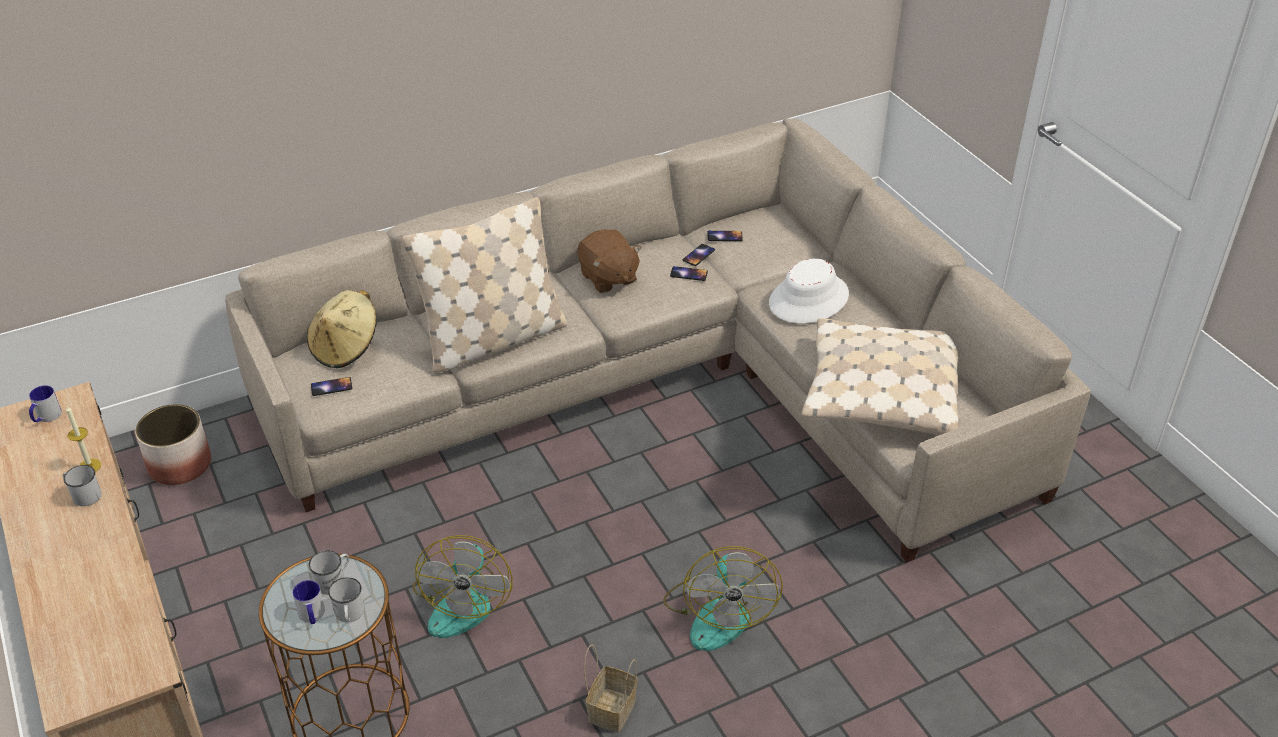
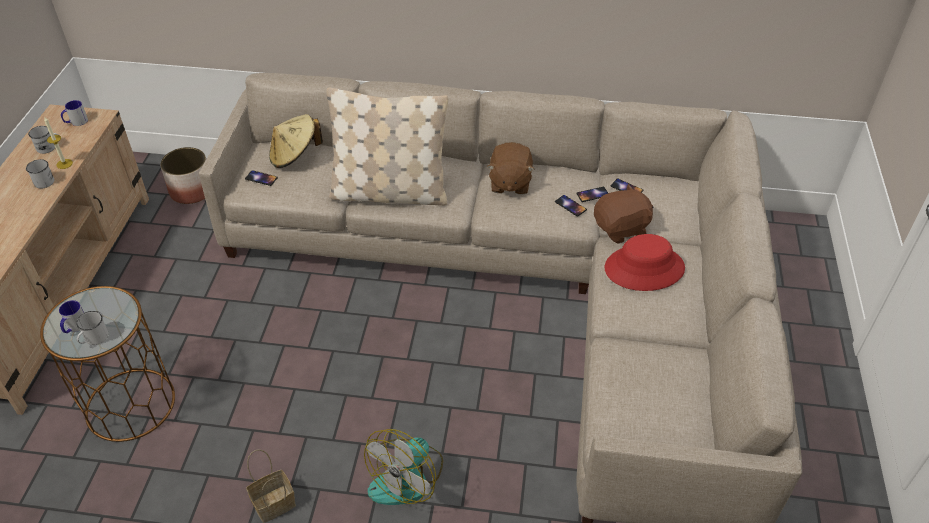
camera: 35 degrees right, 5 degrees up
(334, 580) = (109, 310): white mug -> white mug (49, 147)
(463, 601) = (258, 368): fan -> none
(752, 275) = (621, 229): none -> brown plush toy
(809, 299) = (644, 269): white hat -> red hat
(879, 393) = (628, 374): beige pillow -> none

